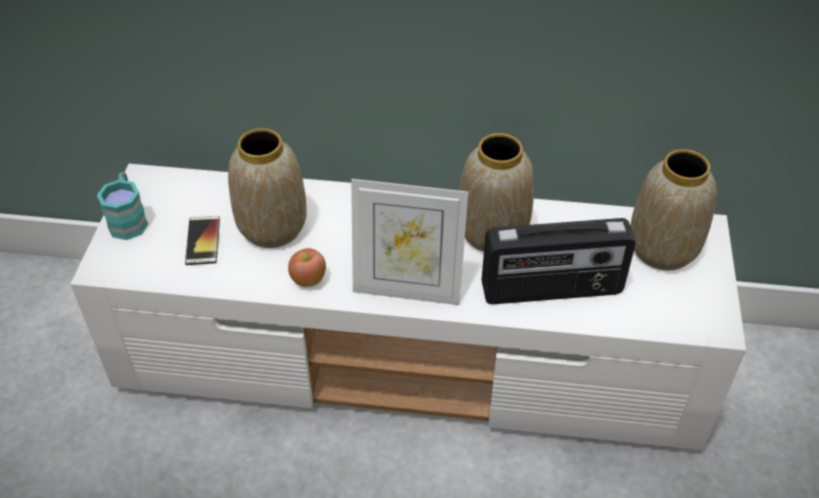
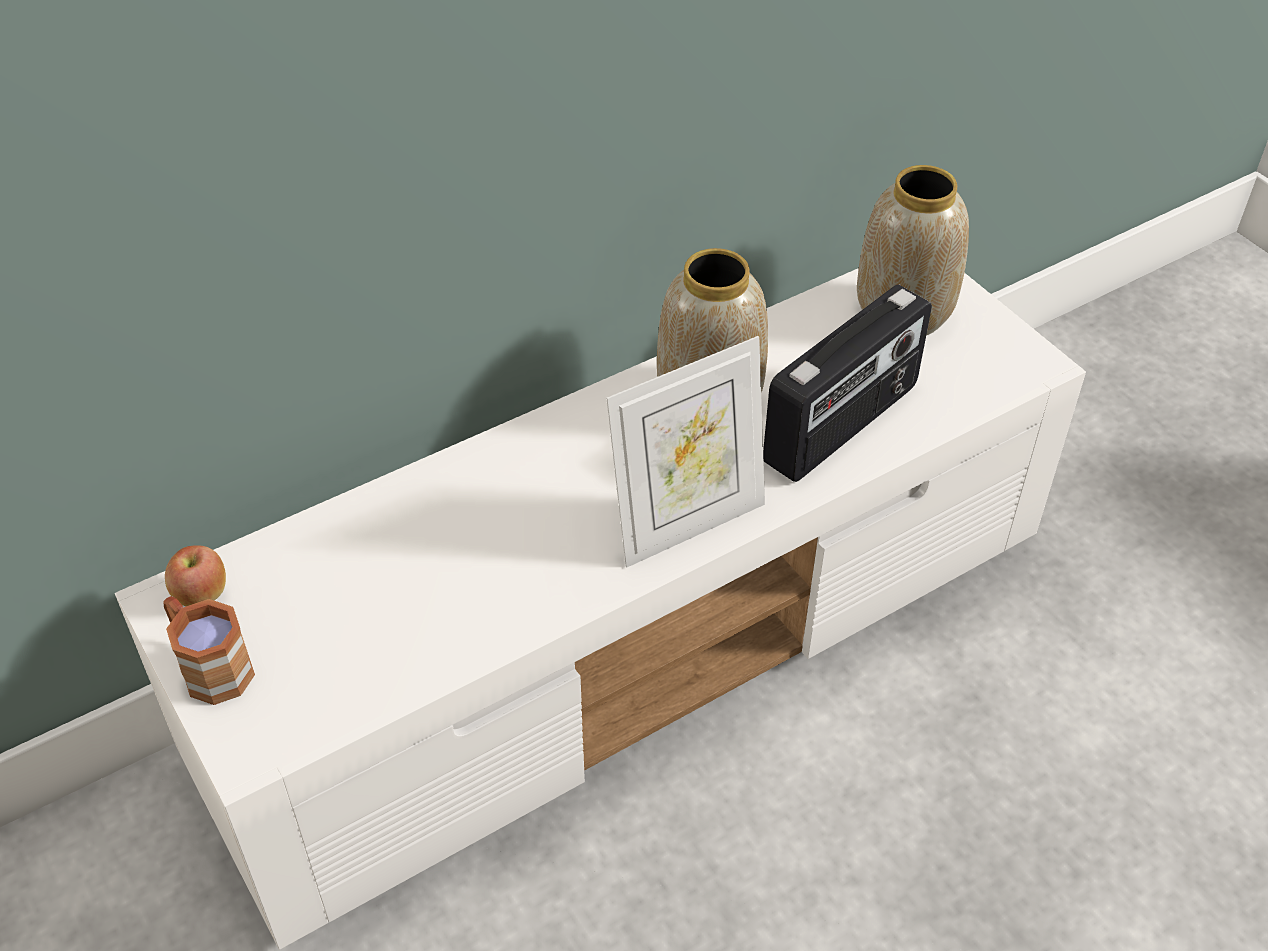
camera: 40 degrees left, 0 degrees up
(128, 219) = (209, 666): turquoise mug -> brown mug
(203, 241) = (356, 628): phone -> none
(272, 228) = (433, 555): vase -> none
(308, 280) = (555, 588): apple -> apple (201, 595)

